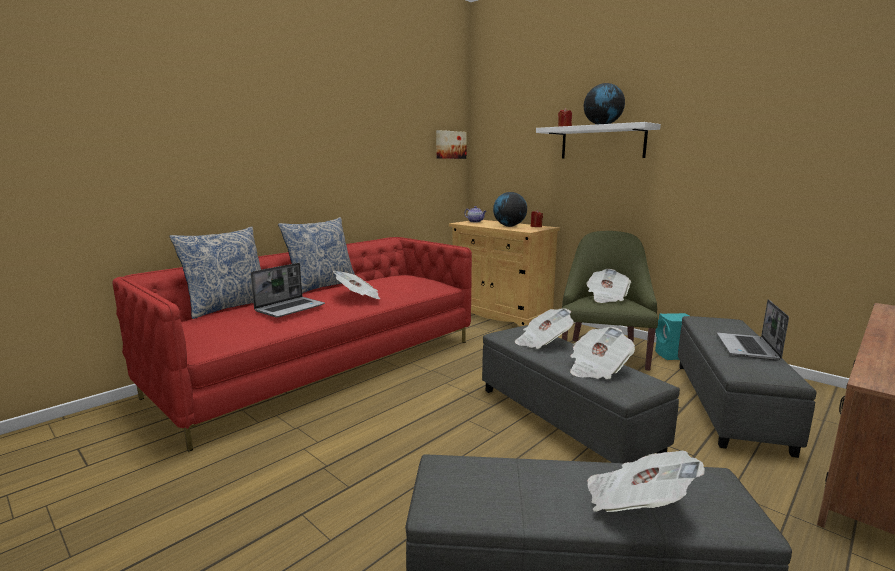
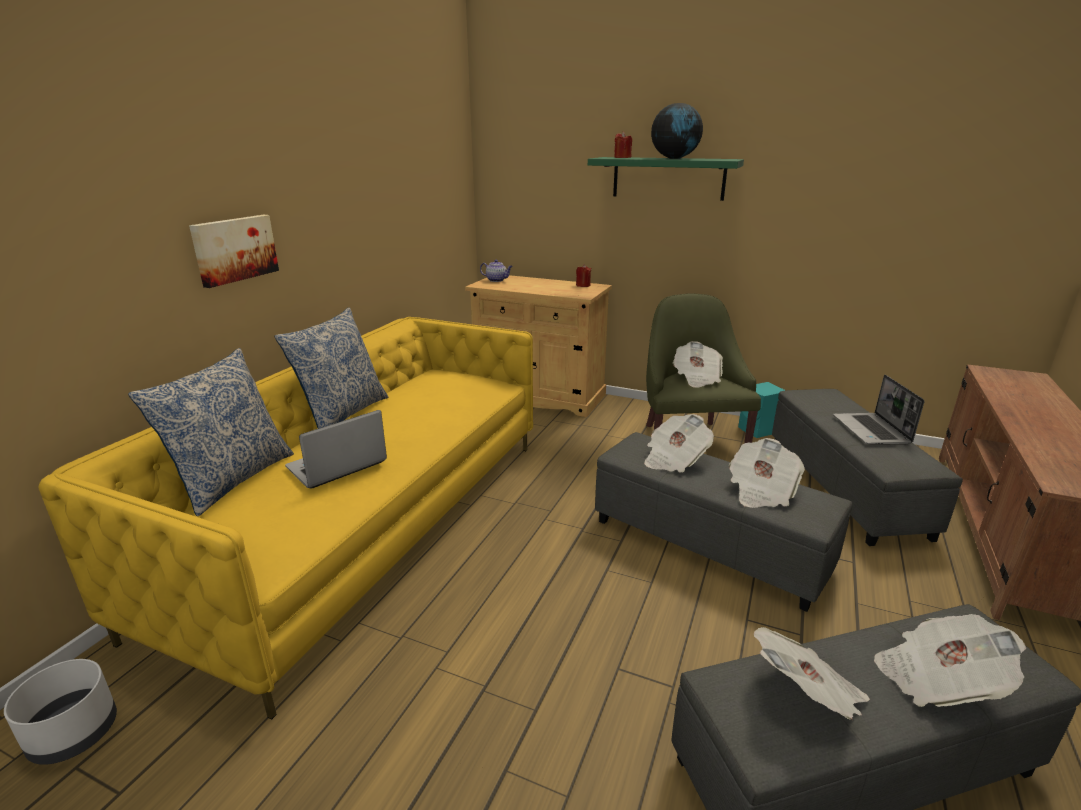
camera: 20 degrees left, 10 degrees up
(88, 433) = (73, 734): none -> white planter
(290, 308) = (336, 466): laptop -> laptop turned 150 degrees counterclockwise
(325, 366) = (369, 523): red sofa -> yellow sofa
(358, 297) = (413, 427): newspaper -> newspaper (807, 694)
(450, 145) = (453, 174): picture -> picture (234, 249)
(509, 226) = (550, 287): globe -> none
(602, 142) = (668, 178): white shelf -> green shelf

